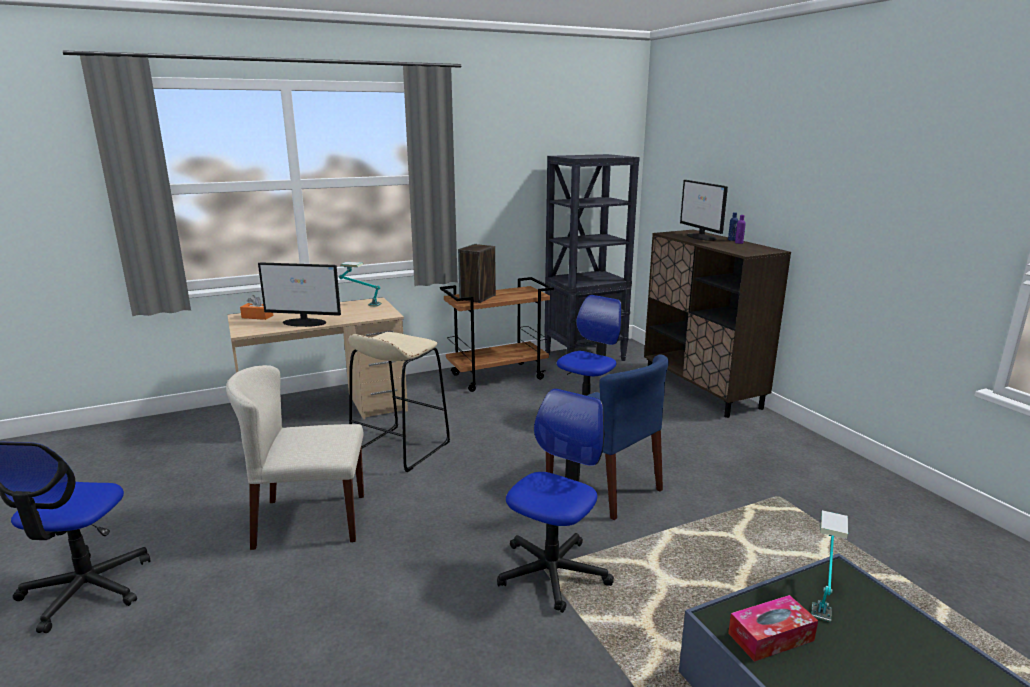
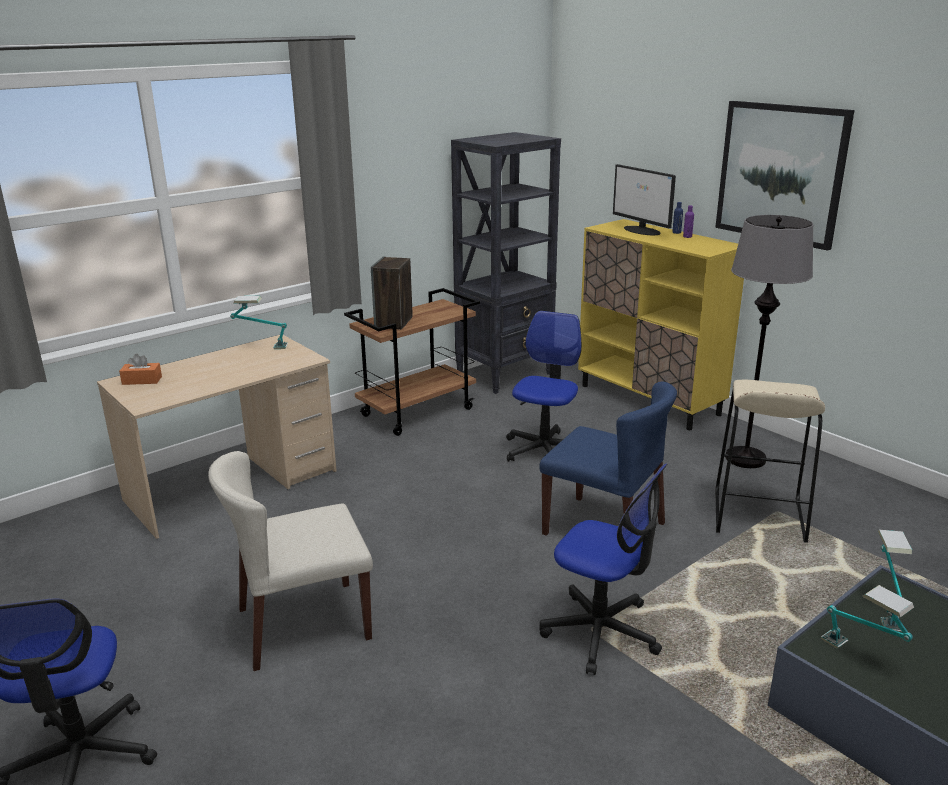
camera: 15 degrees left, 5 degrees up
(305, 322) = (213, 382): monitor -> none
(400, 448) = (355, 519): beige stool -> beige stool (758, 516)
(552, 572) = (601, 632): office chair -> office chair turned 105 degrees clockwise
(701, 389) = (649, 400): brown cabinet -> yellow cabinet
(769, 447) = (745, 459): none -> grey floor lamp
(771, 637) = (861, 656): tissue box -> table lamp
(821, 184) = (780, 173): none -> picture

